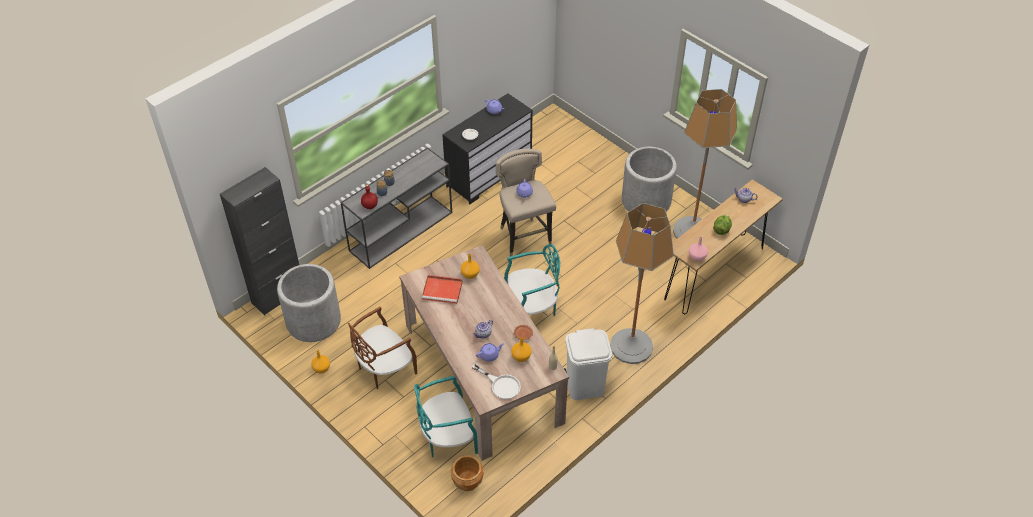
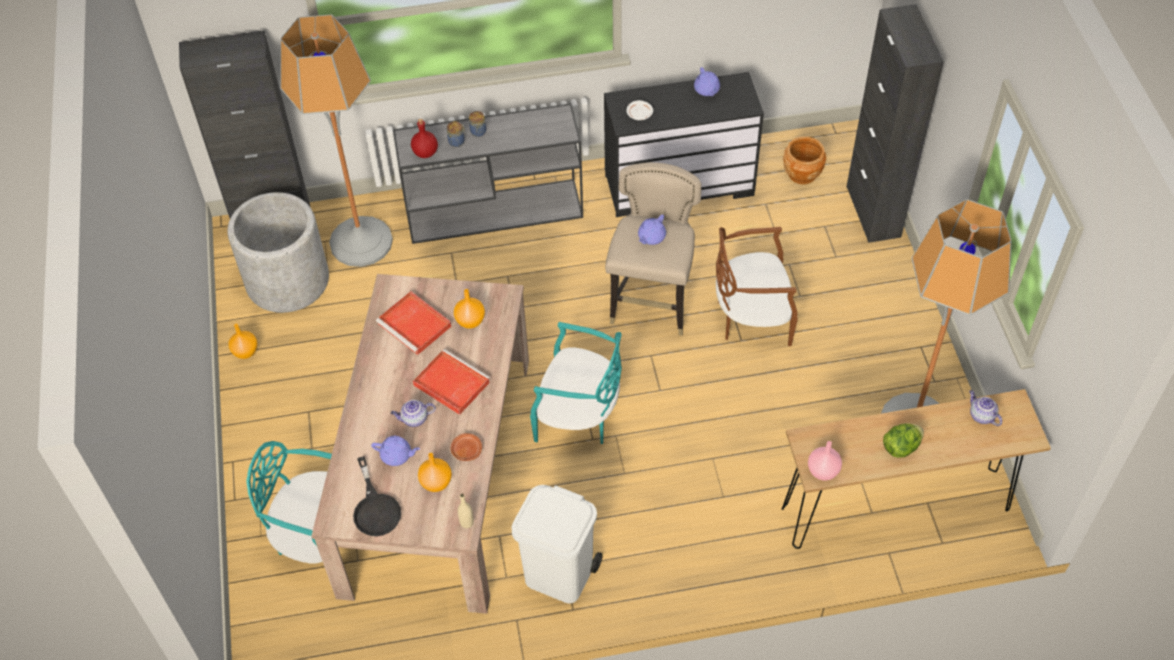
camera: 35 degrees right, 5 degrees up
(384, 368) = (319, 395): brown chair -> brown chair (751, 317)
(467, 481) = (295, 617): brown planter -> brown planter (802, 173)
(486, 308) = (450, 383): none -> red tray
(501, 385) = (375, 508): white frying pan -> black frying pan
(595, 144) = (873, 211): none -> black cabinet
(631, 346) = (673, 553): floor lamp -> floor lamp (361, 242)
(646, 201) = (880, 338): grey planter -> none

